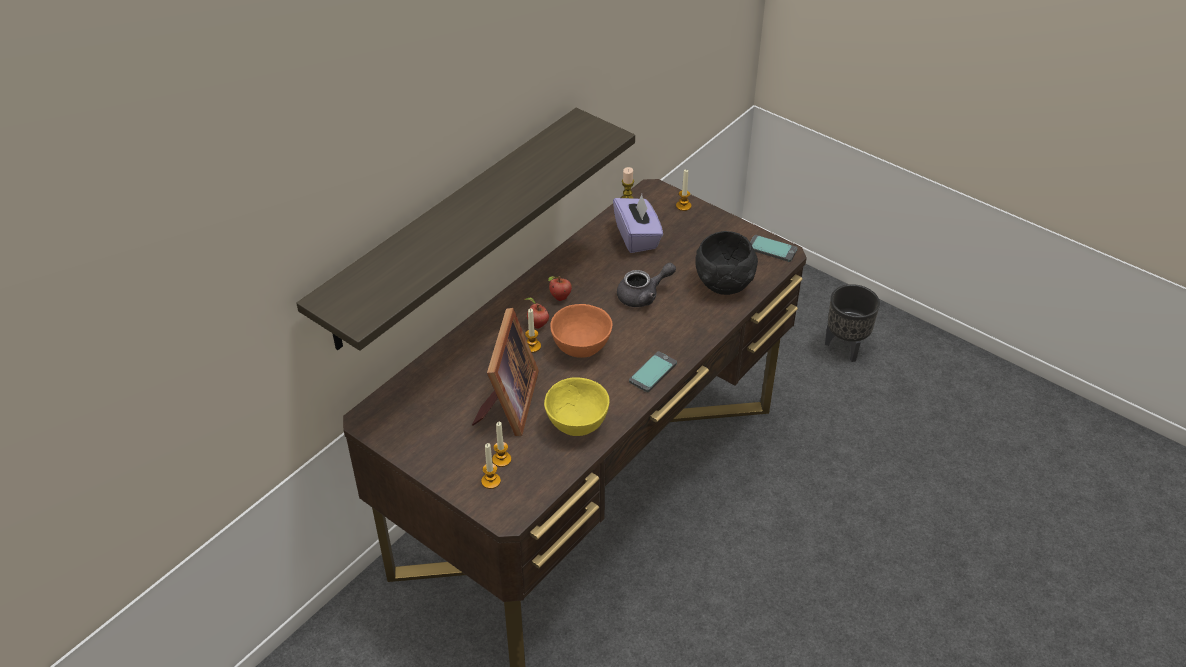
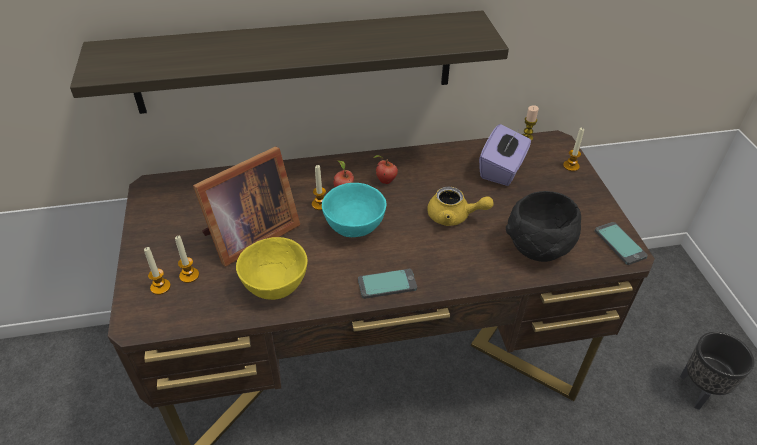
camera: 40 degrees right, 0 degrees up
(582, 348) = (355, 228): orange bowl -> turquoise bowl
(643, 295) = (454, 217): grey teapot -> yellow teapot

